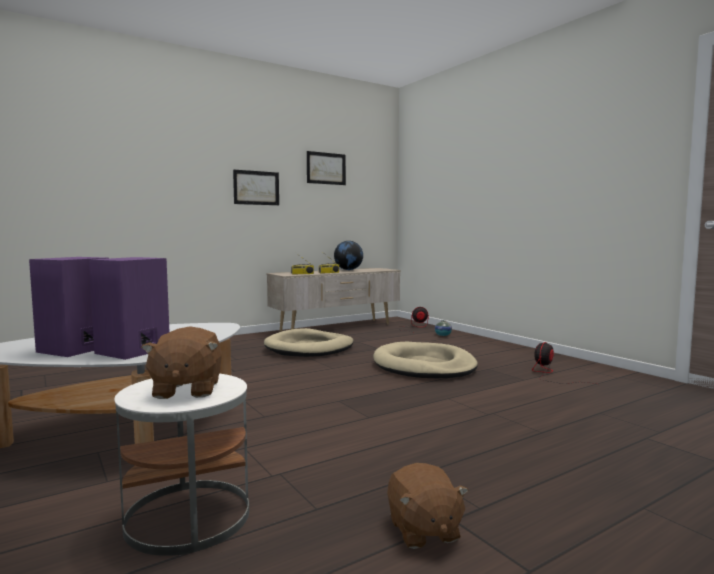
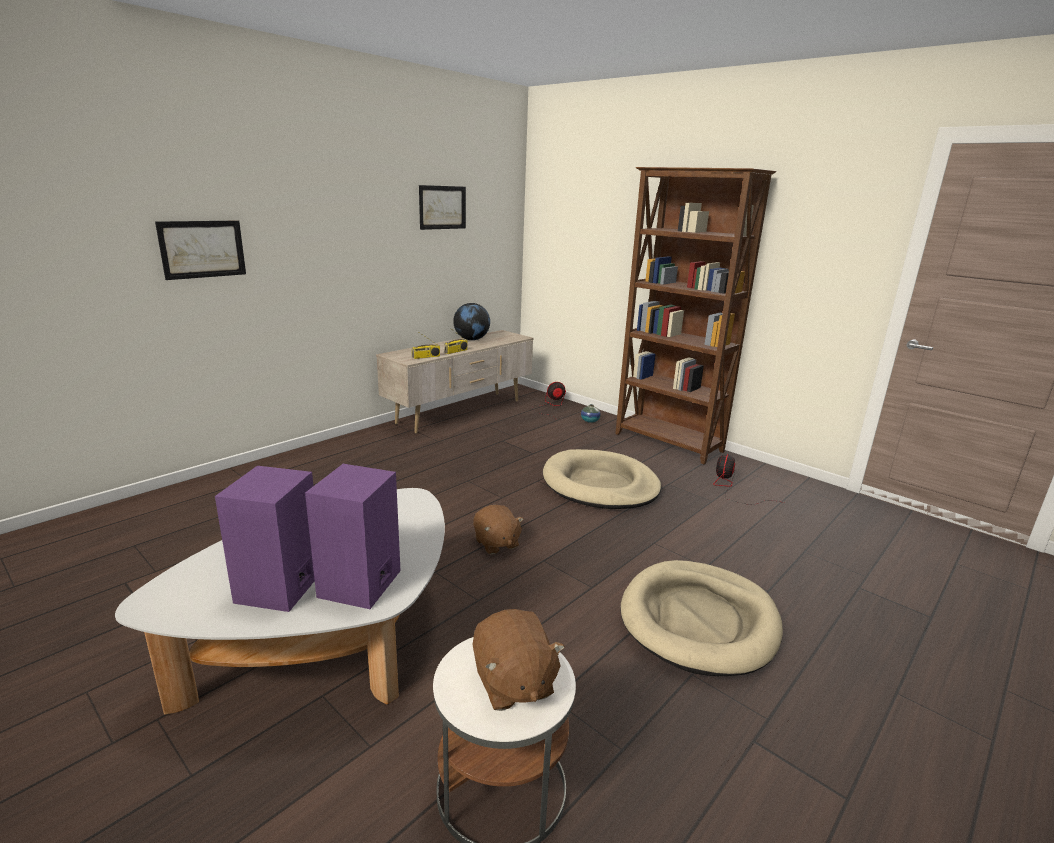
camera: 15 degrees left, 15 degrees up
(256, 188) = (358, 242): picture -> picture (202, 249)
(309, 348) = (452, 458): beige dog bed -> beige dog bed (699, 621)
(423, 530) = (735, 762): brown plush toy -> brown plush toy (496, 543)
(506, 348) = (668, 443): none -> brown bookcase

